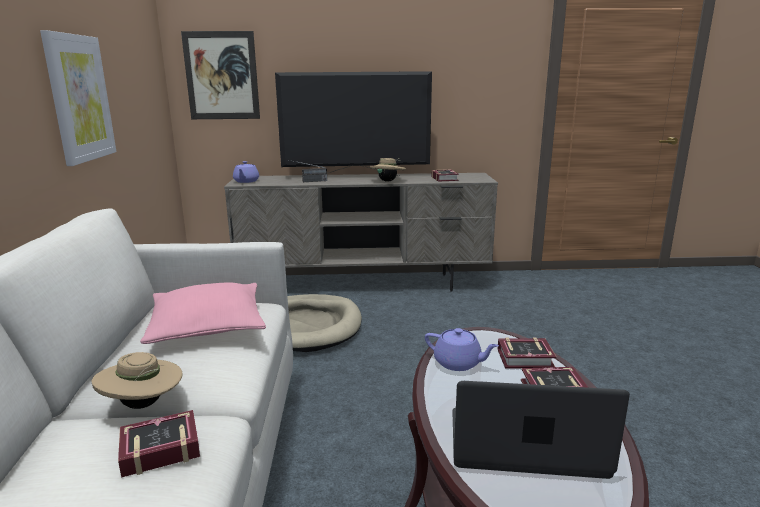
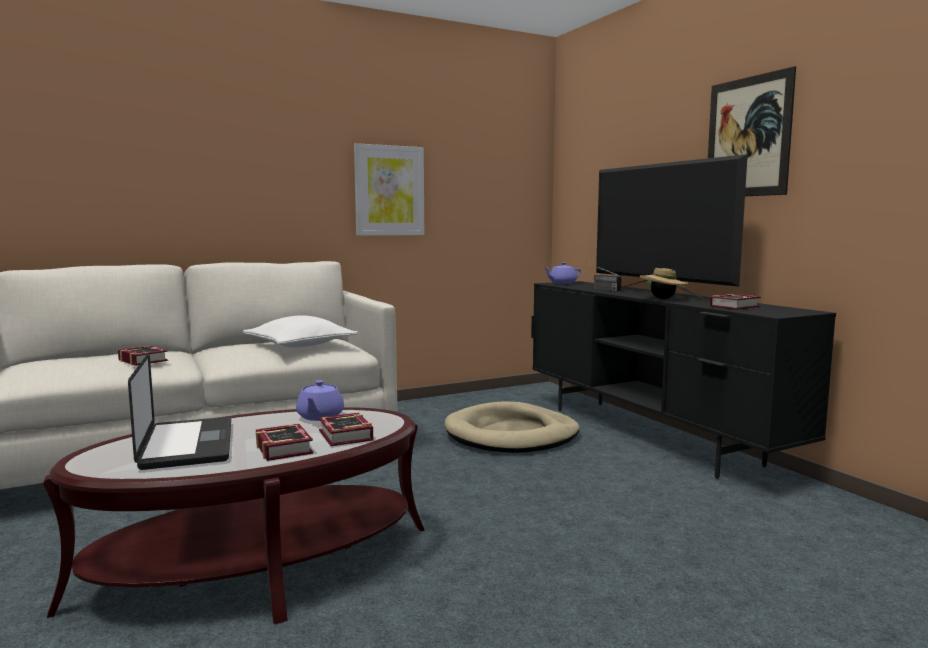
camera: 65 degrees right, 10 degrees down
(143, 405) = (196, 355): beige hat -> none
(207, 326) = (300, 345): pink pillow -> white pillow
(221, 76) = (584, 178): picture -> picture (748, 137)
(365, 284) = (650, 435): beige tv stand -> black tv stand

